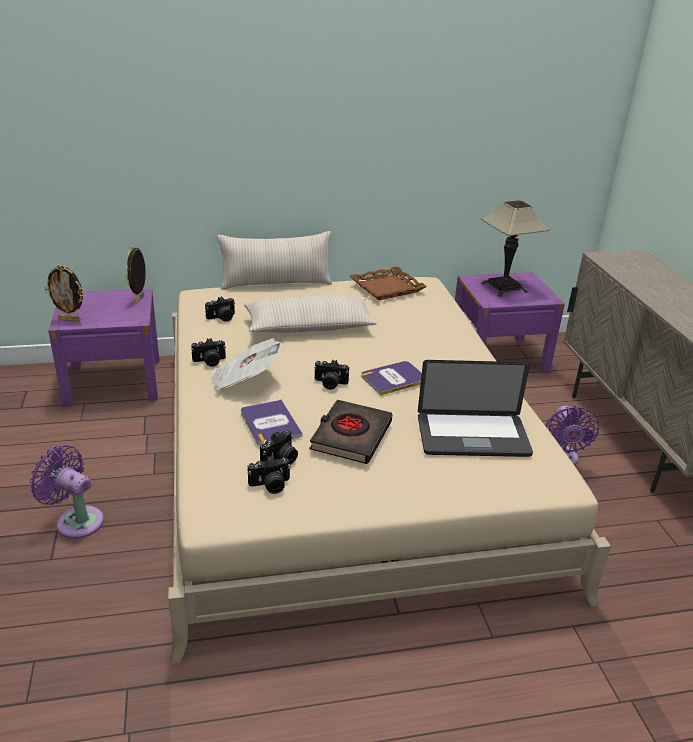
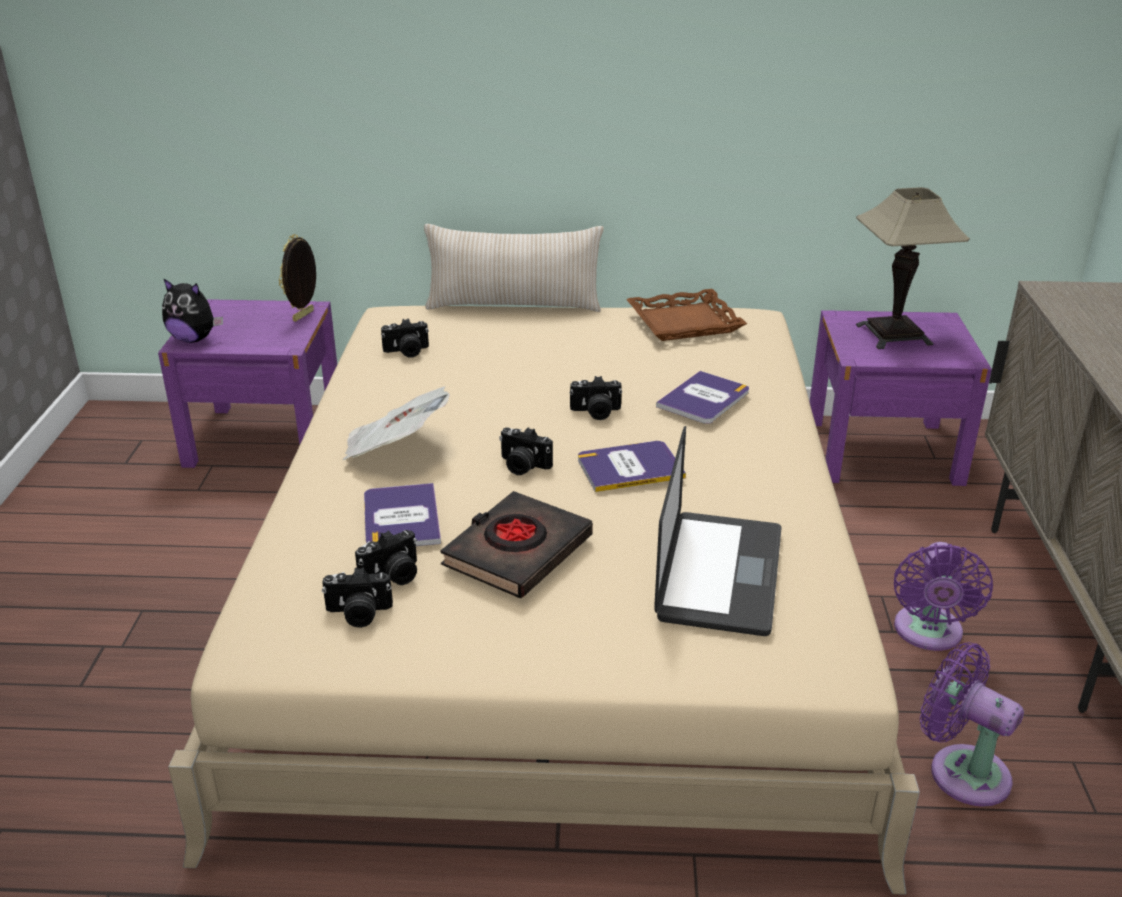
camera: 15 degrees right, 0 degrees up
(70, 319) = (194, 339): picture frame -> plush toy
(76, 520) = (135, 634): purple fan -> purple fan (961, 771)
(209, 362) = (357, 416): camera -> camera (596, 412)
(309, 326) = (533, 374): beige pillow -> none
(418, 334) = (704, 399): none -> book
(472, 436) = (719, 574): laptop -> laptop turned 90 degrees counterclockwise

